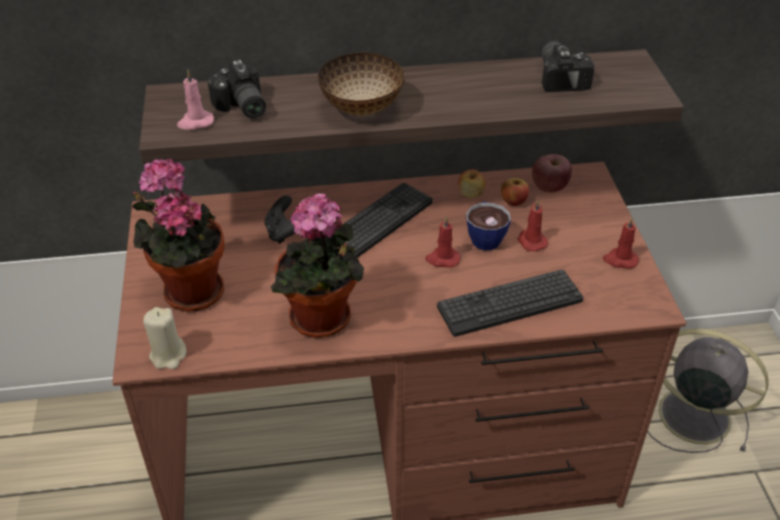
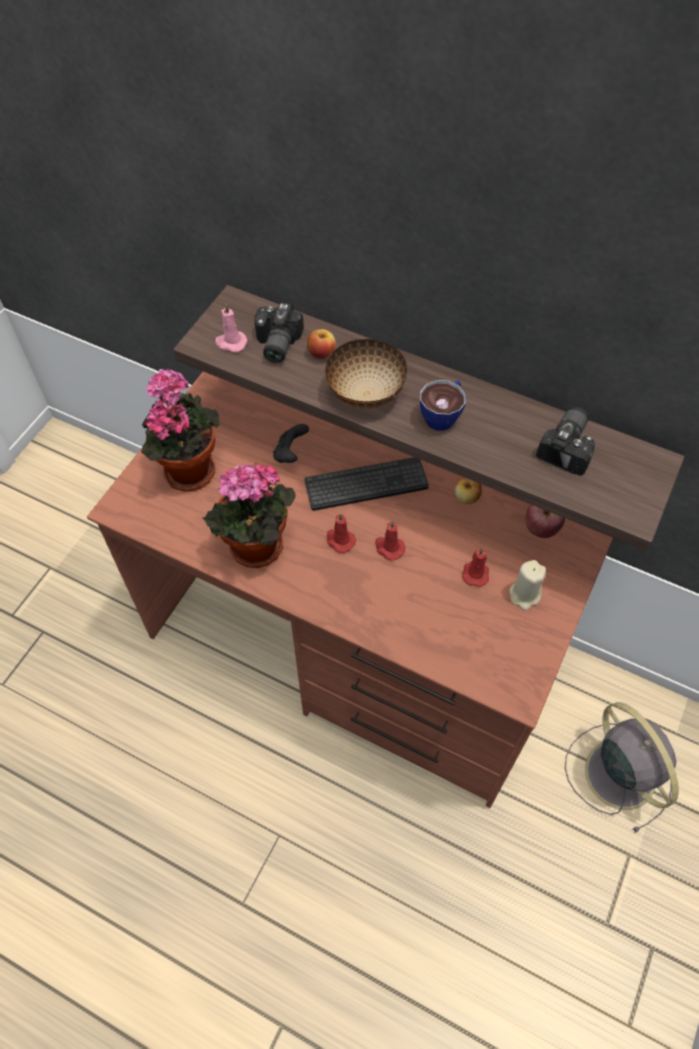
camera: 35 degrees right, 15 degrees up
(168, 355) = (134, 516): beige candle -> beige candle (524, 595)
(485, 236) = (441, 546): cup -> cup (443, 414)
(510, 303) = (405, 620): keyboard -> none
(513, 201) = (496, 525): apple -> apple (321, 353)
(620, 260) = (534, 635): red candle -> red candle (339, 540)

